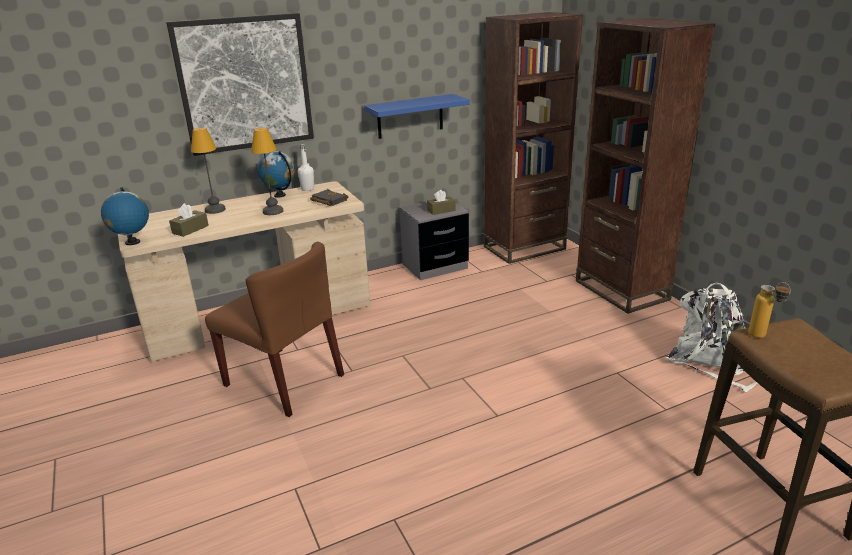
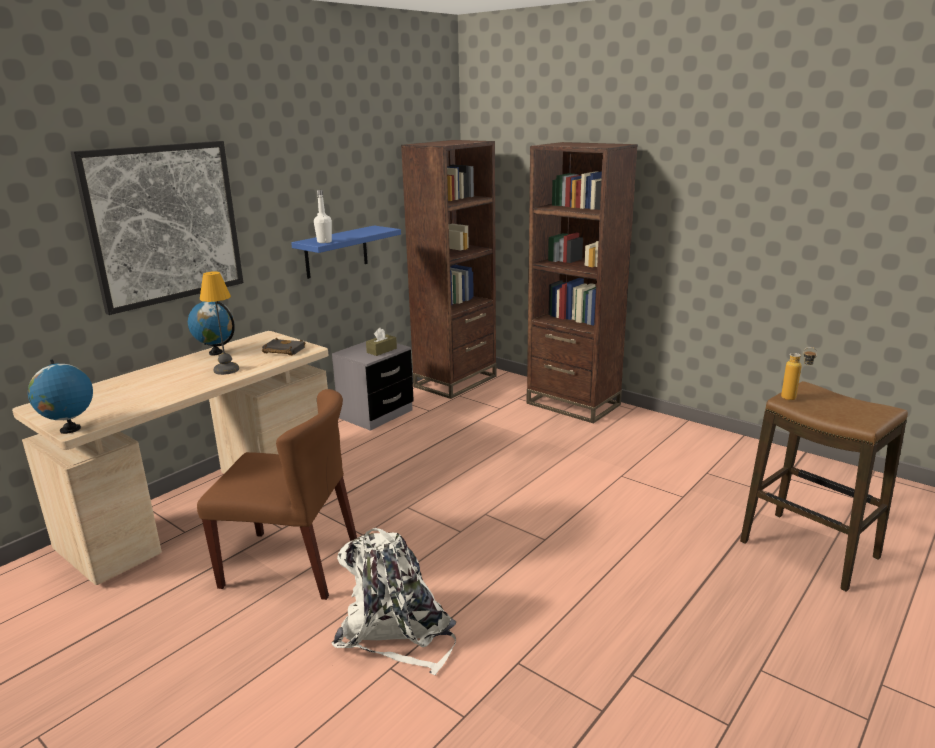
camera: 25 degrees left, 5 degrees down
(190, 229) = (137, 403): brown tissue box -> none
(214, 210) = (146, 379): table lamp -> none
(307, 189) = (244, 342): white bottle -> white bottle (324, 242)
(713, 362) = (691, 449): white backpack -> white backpack (396, 632)

